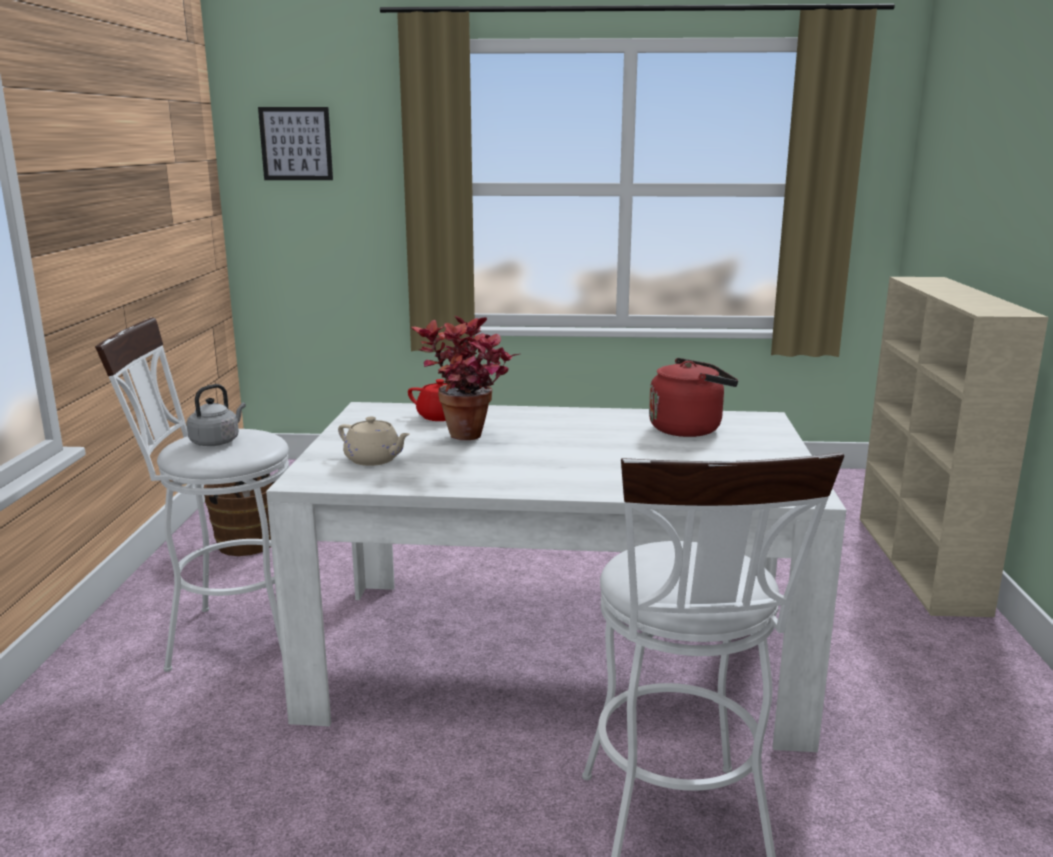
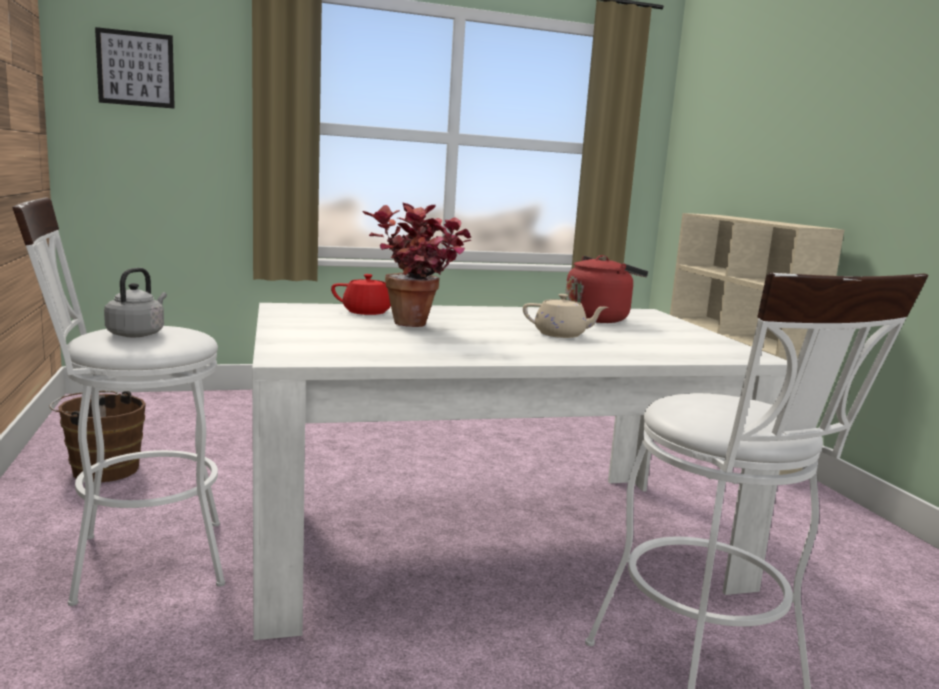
camera: 20 degrees left, 5 degrees down
(374, 460) = (341, 341): beige teapot -> beige teapot (561, 334)

